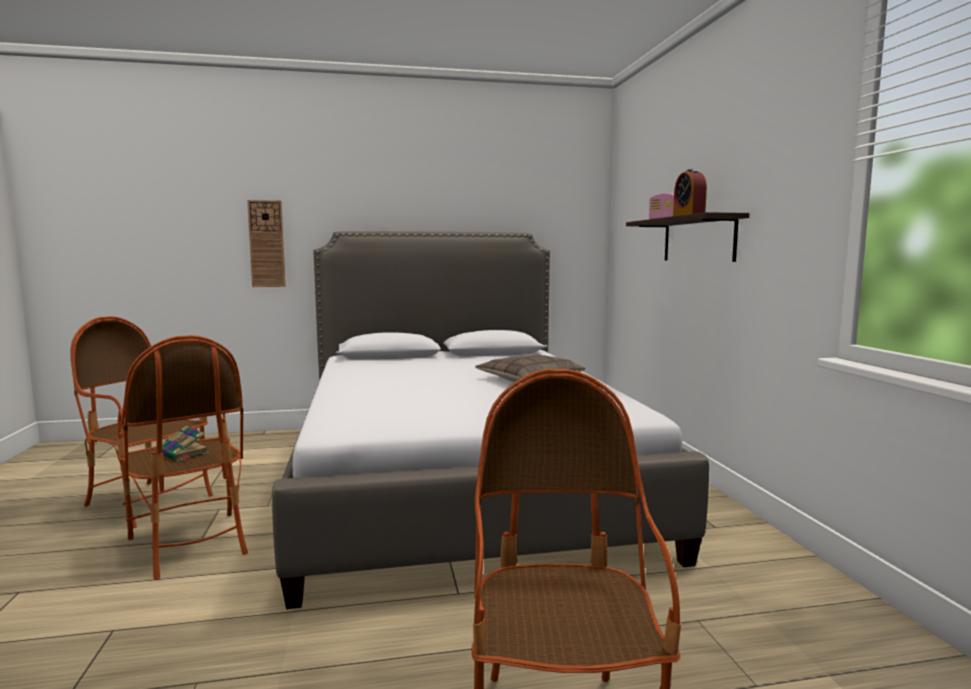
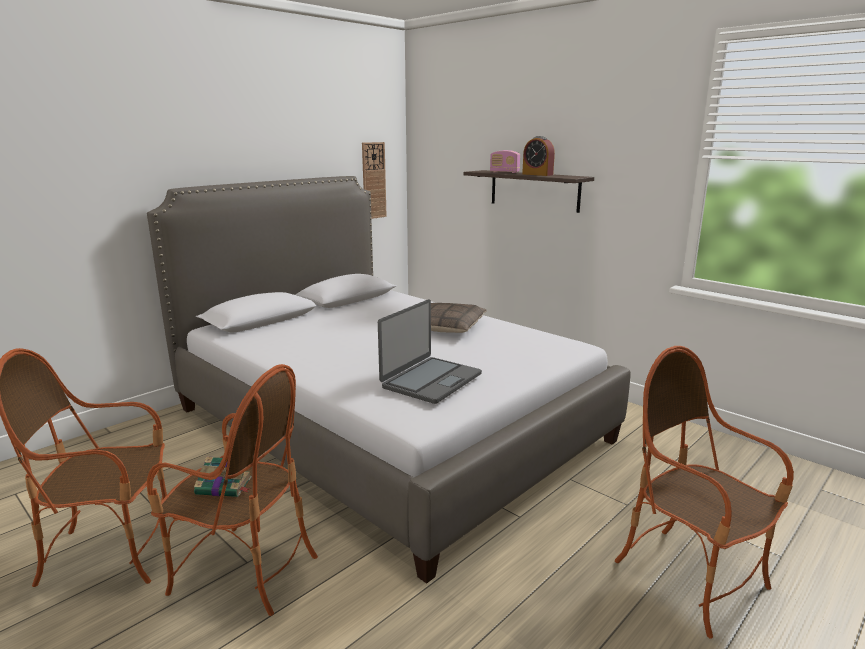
camera: 35 degrees left, 10 degrees up
(267, 244) = (79, 208): wall clock -> wall clock (373, 180)
(410, 407) = (430, 380): none -> laptop

